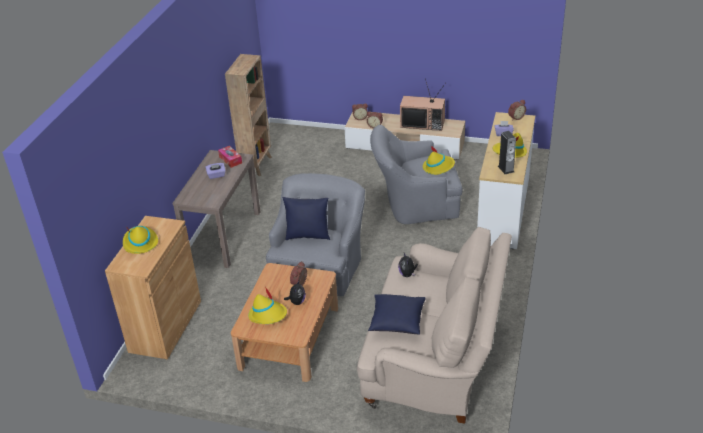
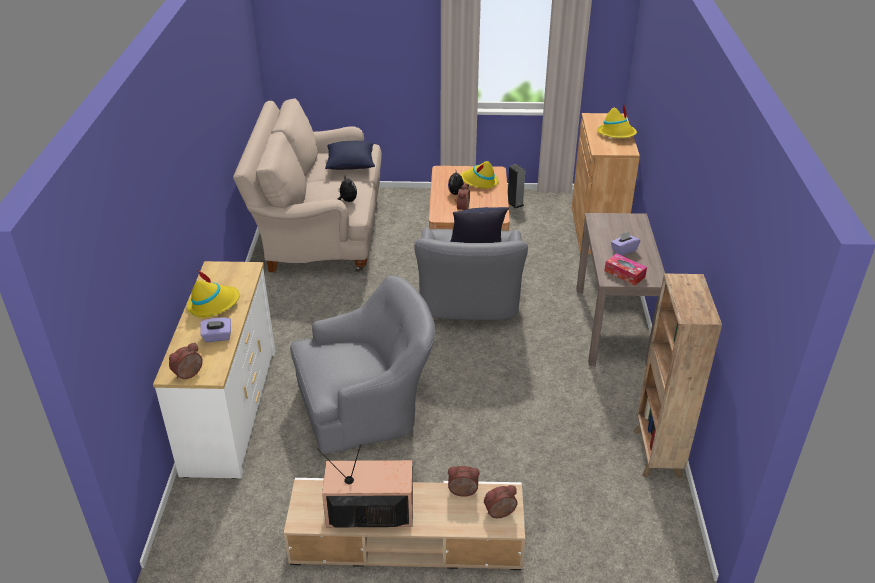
camera: 165 degrees right, 0 degrees up
(438, 167) = (326, 361): yellow hat -> none
(506, 169) = (224, 277): speaker -> speaker (515, 203)

